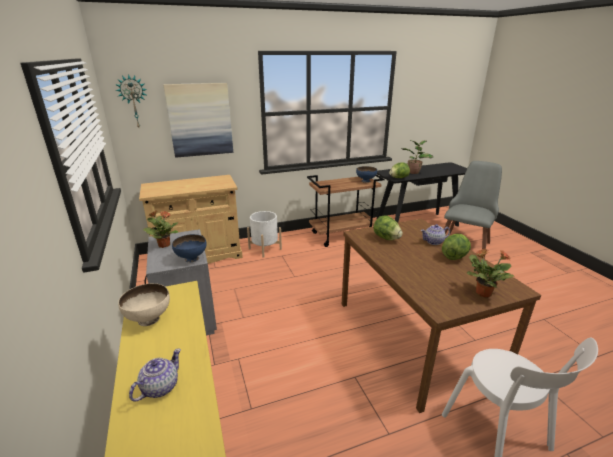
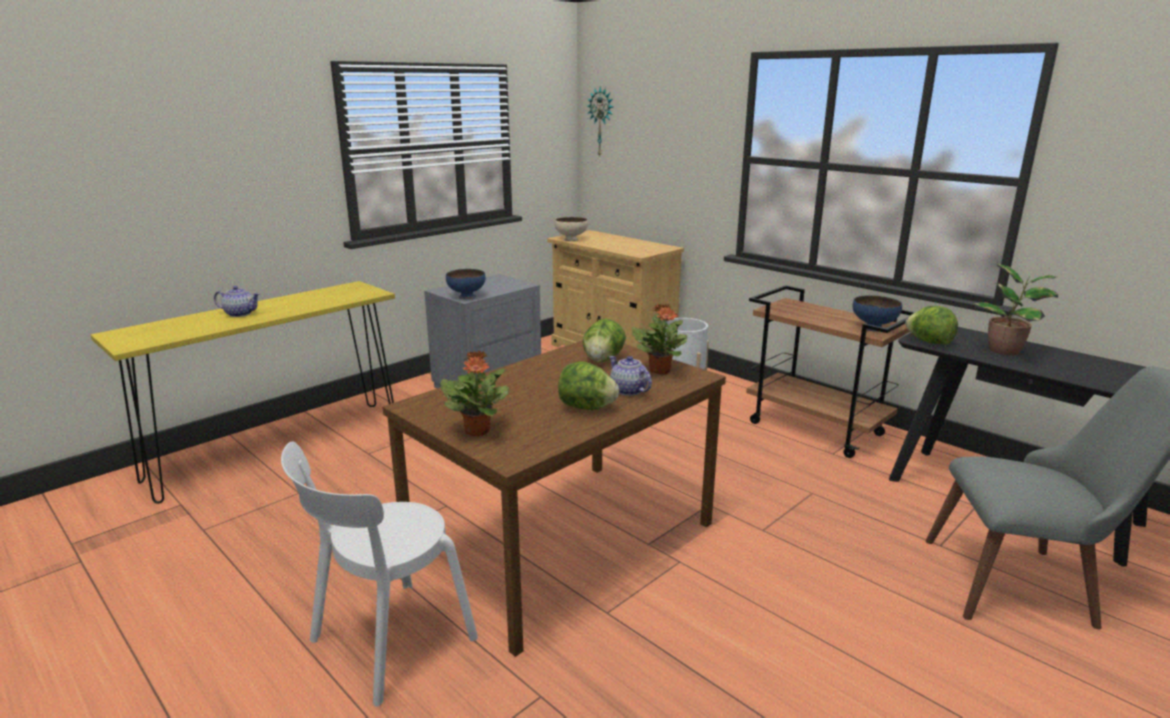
camera: 65 degrees right, 5 degrees down
(149, 319) = (323, 294): beige bowl -> beige bowl (571, 240)
(164, 245) = (486, 282): potted plant -> potted plant (660, 370)
(200, 120) = (663, 156): picture -> none

